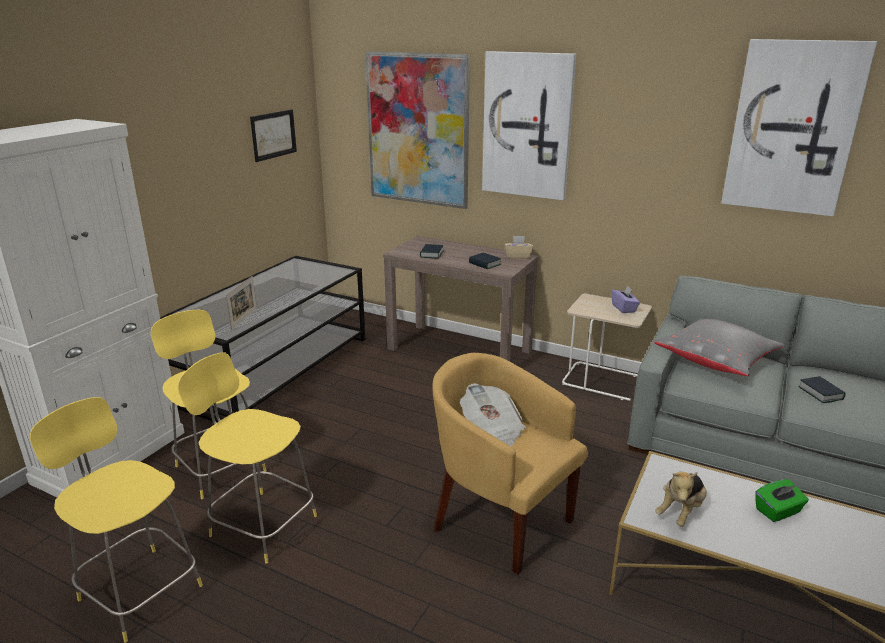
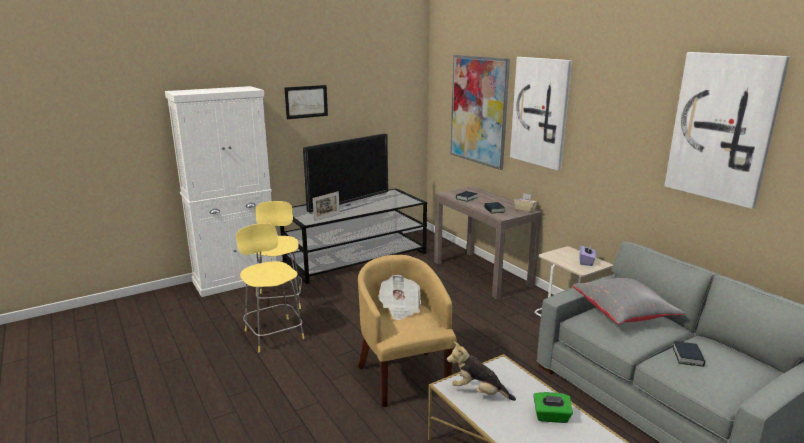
camera: 30 degrees right, 5 degrees down
(138, 590) = (194, 343): yellow stool -> none
(257, 296) = (348, 206): none -> television
(273, 135) = (388, 106): picture -> picture (306, 101)
(680, 511) = (478, 392): plush toy -> plush toy turned 45 degrees clockwise

